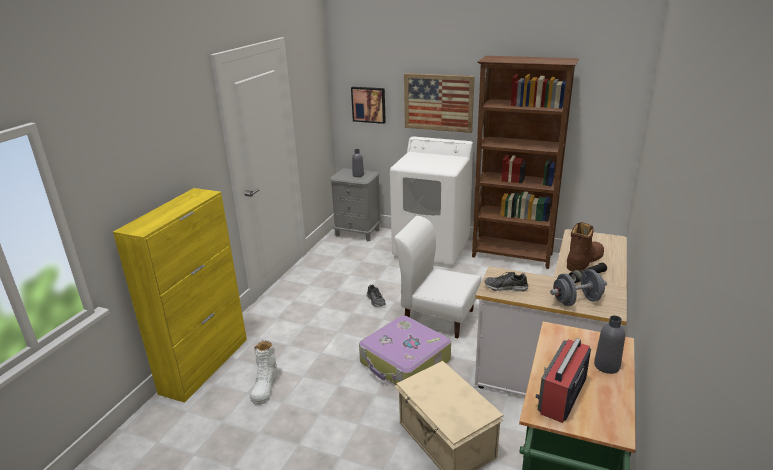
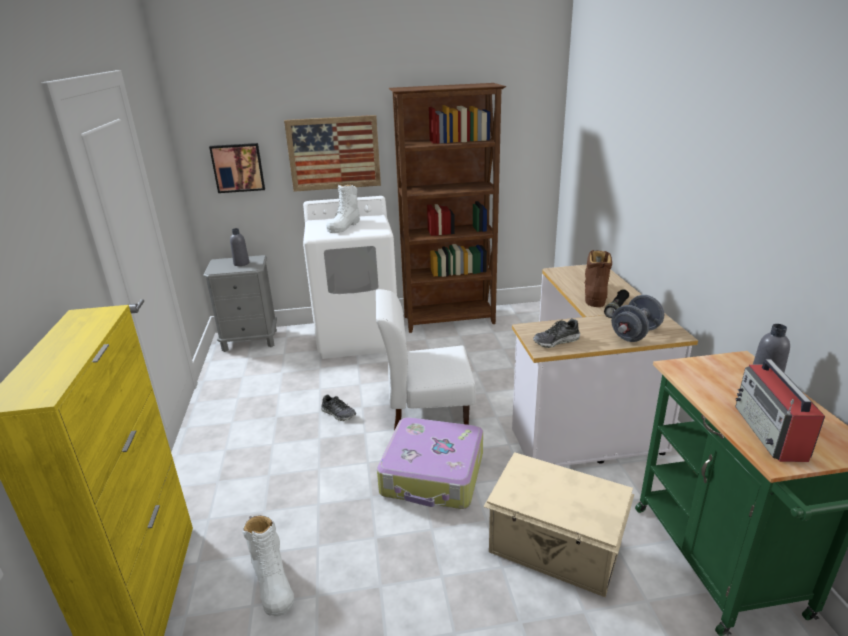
camera: 30 degrees left, 0 degrees up
(428, 161) = (344, 226): none -> white boot

